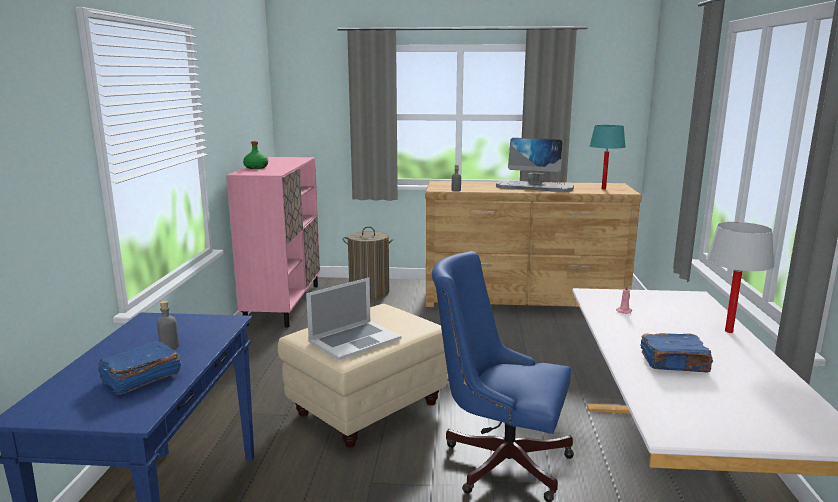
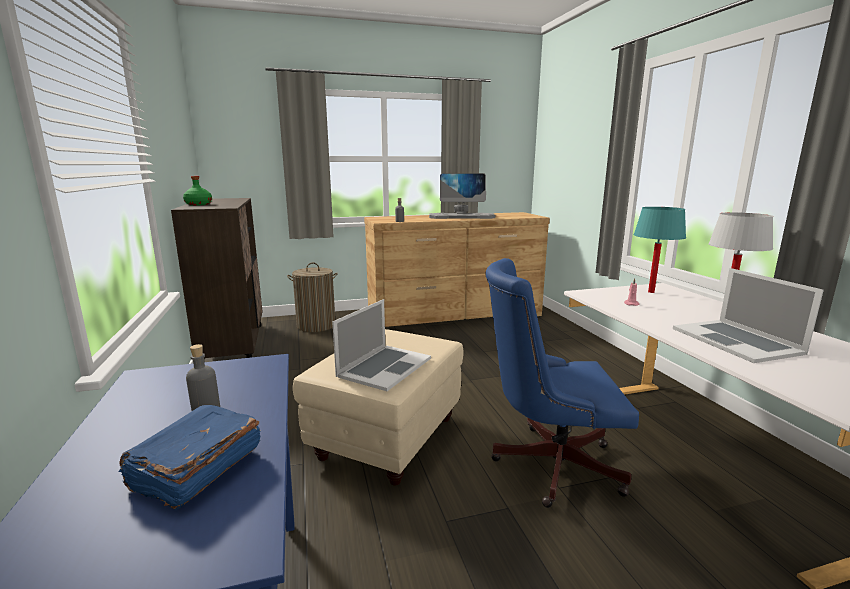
camera: 20 degrees left, 0 degrees up
(284, 304) = (234, 346): pink cabinet -> brown cabinet
(603, 189) = (516, 215): turquoise table lamp -> turquoise table lamp (651, 292)
(675, 363) = (736, 341): blue book -> laptop

